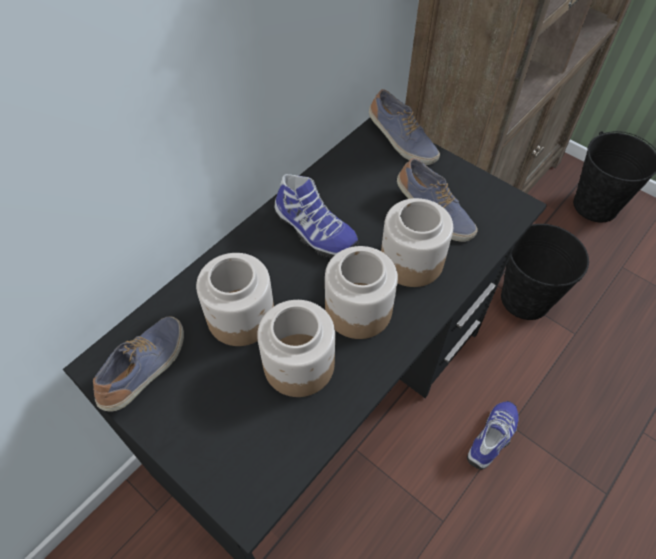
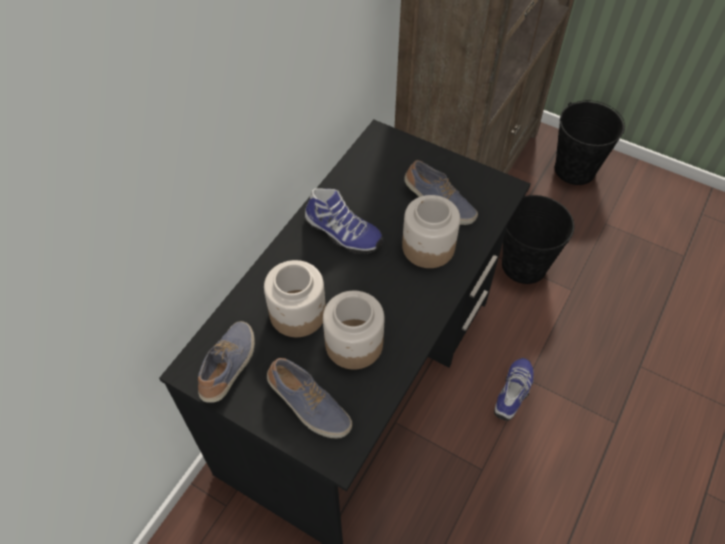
camera: 10 degrees left, 0 degrees up
(358, 309) = (392, 293): jar -> none
(401, 141) = (400, 143): shoe -> shoe (308, 406)

